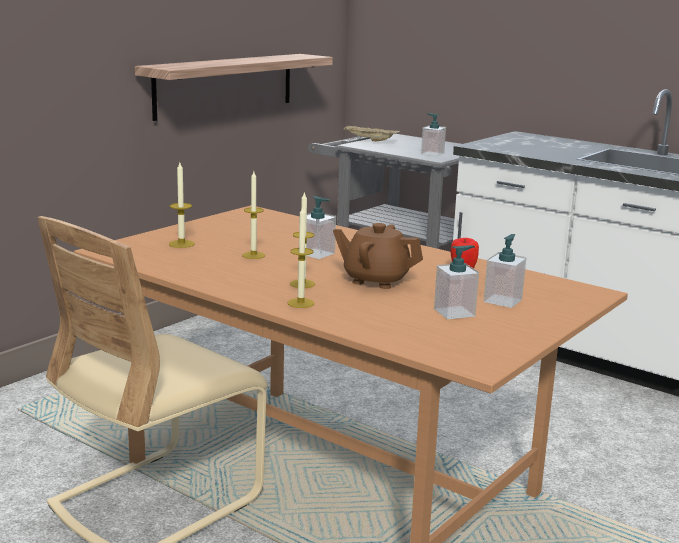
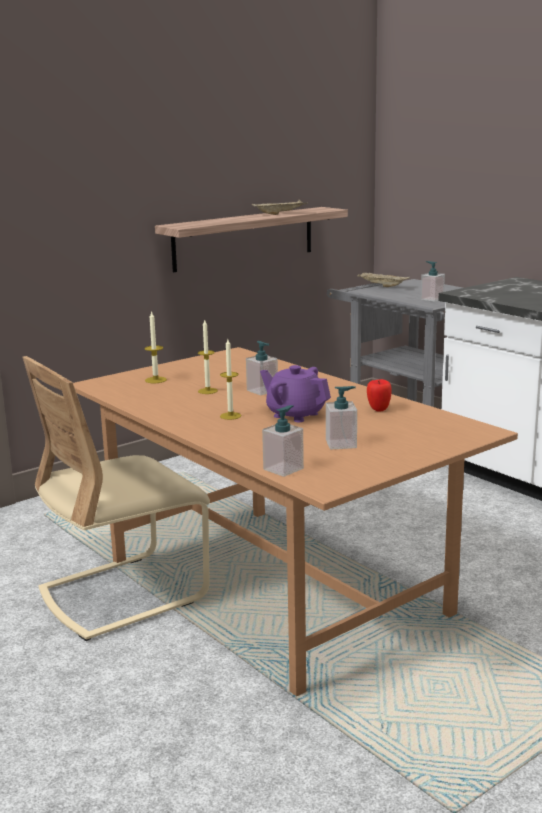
camera: 15 degrees right, 0 degrees up
(265, 59) = (280, 214): none -> beige tray
(300, 303) = (217, 432): candle -> none
(376, 280) = (295, 414): brown teapot -> purple teapot
(503, 300) = (393, 435): soap dispenser -> soap dispenser (283, 469)

